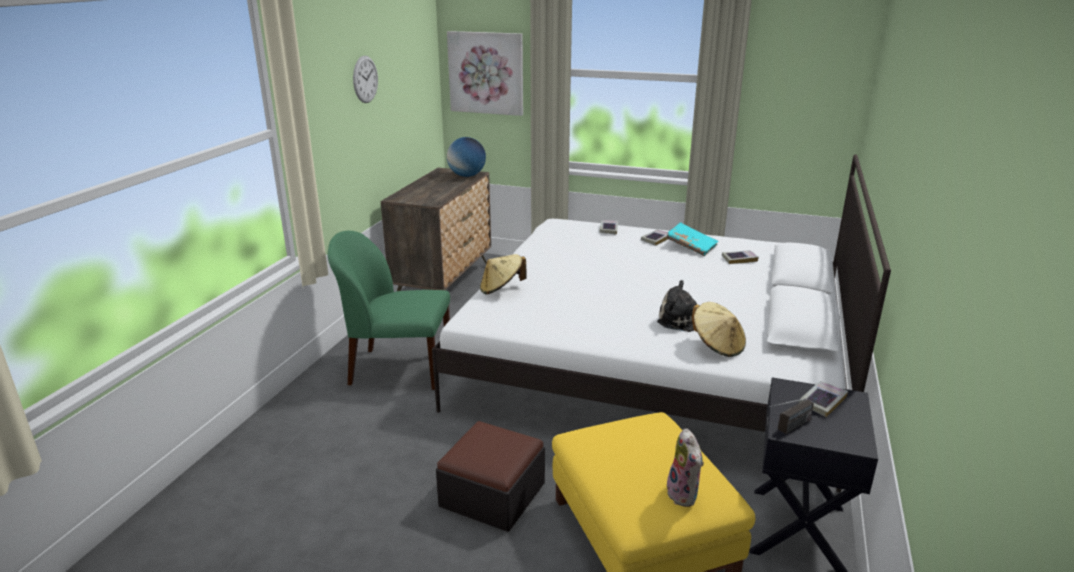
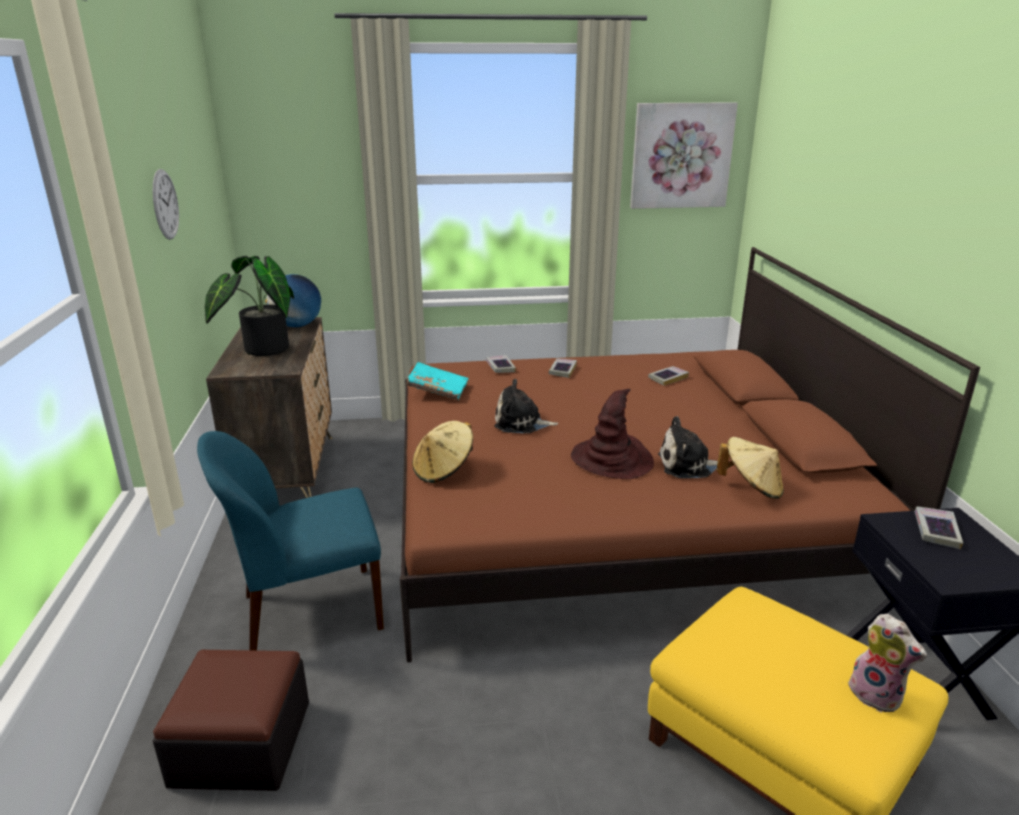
camera: 25 degrees left, 0 degrees up
(398, 369) = (309, 612): green chair -> blue chair
(429, 188) = (261, 350): none -> potted plant
(486, 73) = (296, 187): picture -> picture (681, 156)
(492, 494) = (569, 763): ottoman -> ottoman (241, 743)
(585, 270) = (521, 423): none -> plush toy
(628, 306) = (612, 459): none -> brown hat
(655, 358) = (610, 511): white bed -> brown bed
(691, 247) = (607, 373): turquoise book -> turquoise book (438, 390)
(788, 429) = (946, 576): radio -> none

